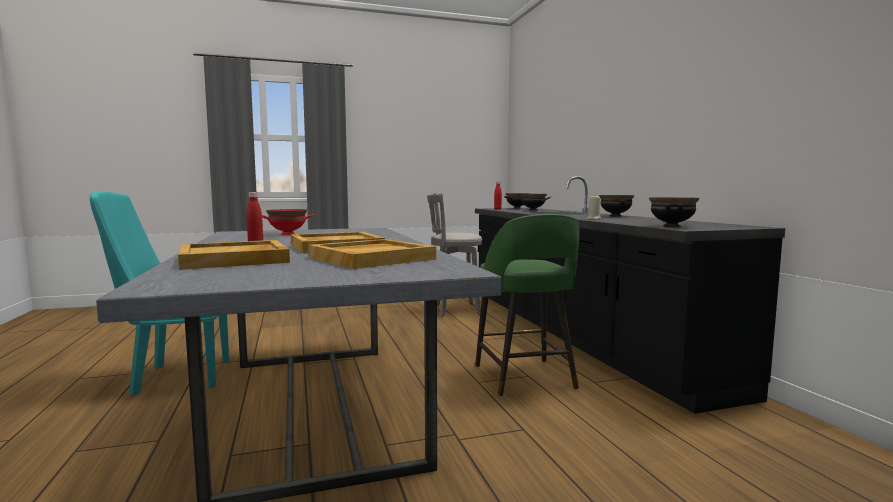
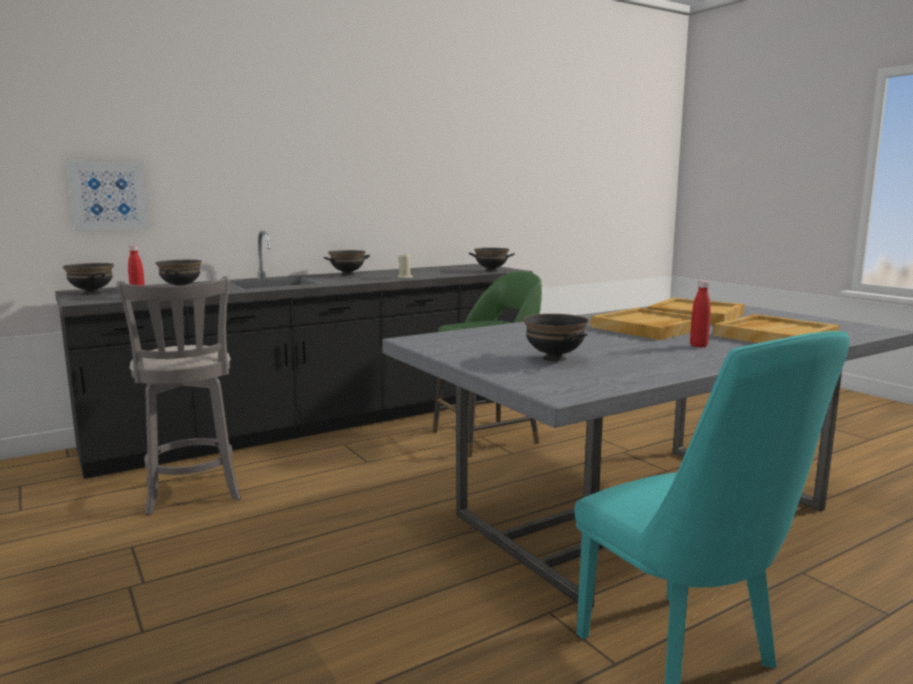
camera: 105 degrees left, 5 degrees up
(288, 234) = (553, 358): red bowl -> black bowl
(551, 156) = (108, 196): none -> picture

